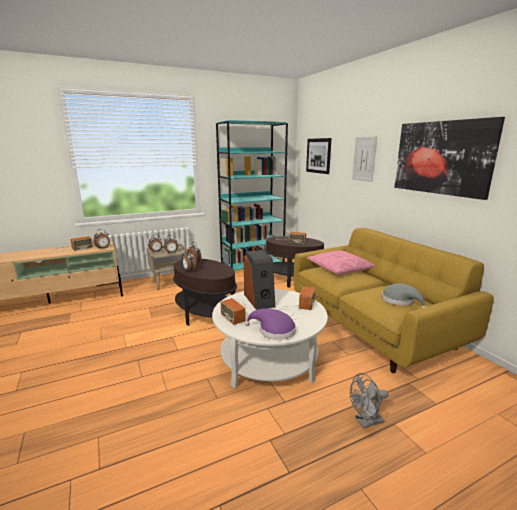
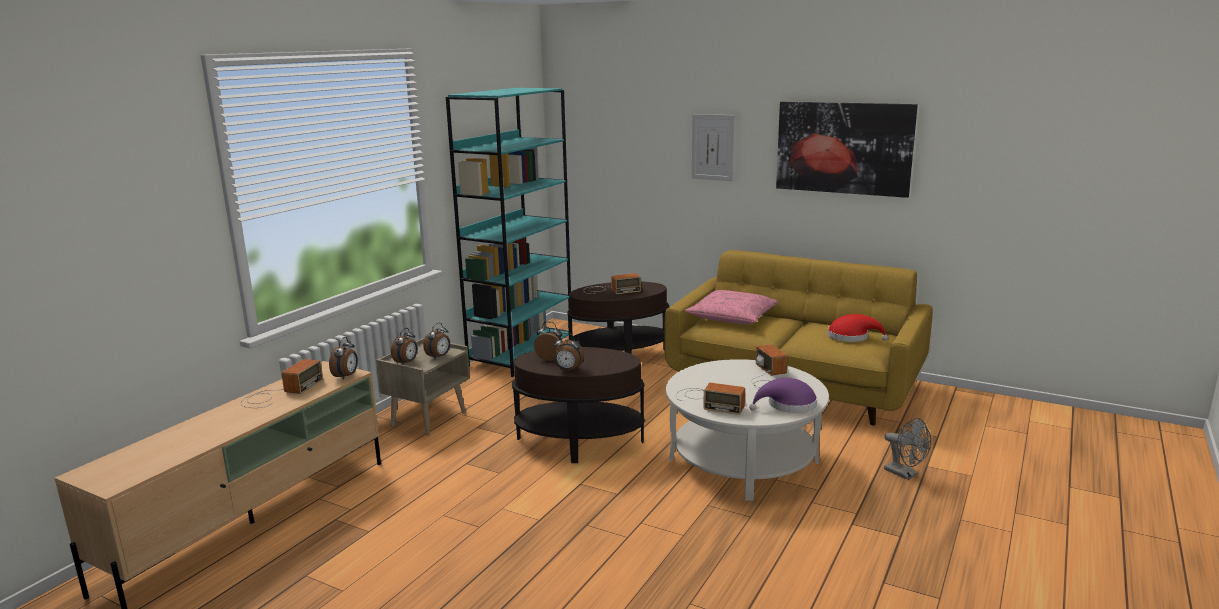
camera: 35 degrees left, 0 degrees up
(260, 300) = (712, 381): speaker -> none
(318, 155) = (608, 140): picture -> none
(366, 422) = (905, 474): grey fan -> grey fan turned 75 degrees counterclockwise
(400, 301) = (851, 337): grey hat -> red hat

